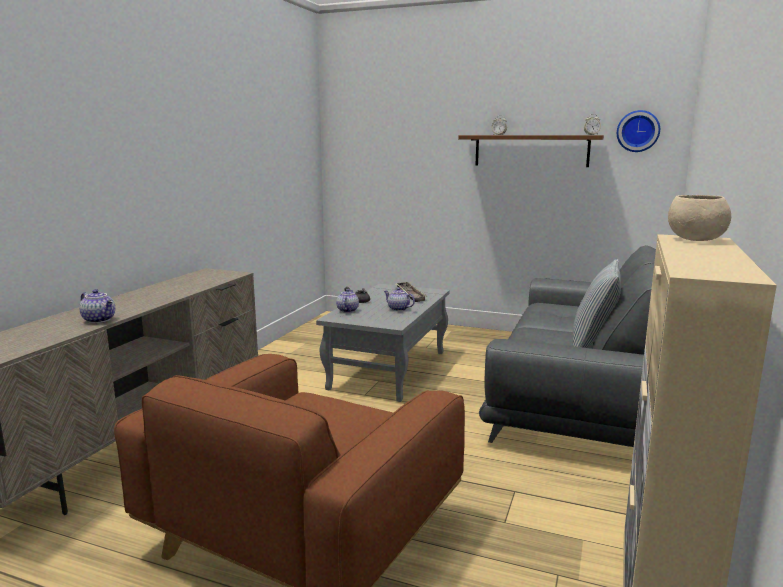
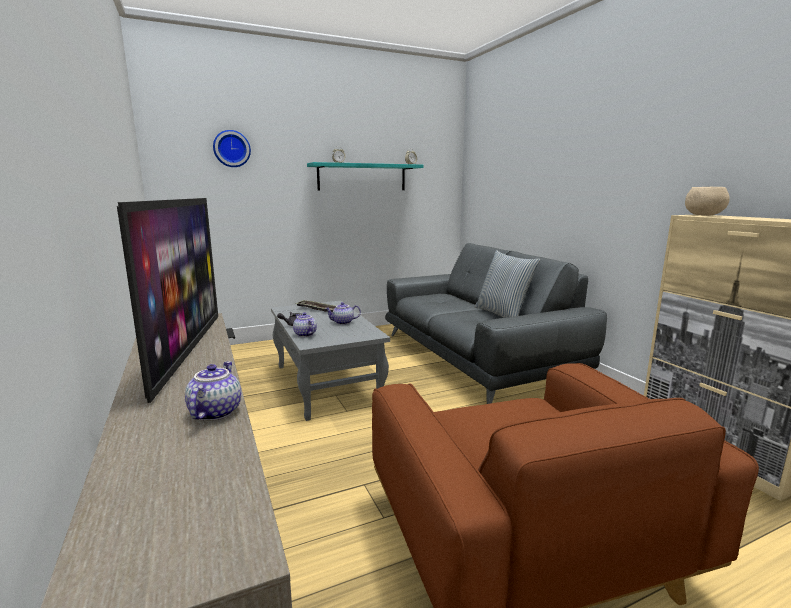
camera: 45 degrees left, 0 degrees up
(100, 320) = (214, 412): teapot -> teapot turned 75 degrees counterclockwise
(174, 289) = (187, 350): none -> television
(531, 150) = (362, 177): brown shelf -> turquoise shelf
(638, 131) = (433, 163): wall clock -> wall clock (231, 149)

